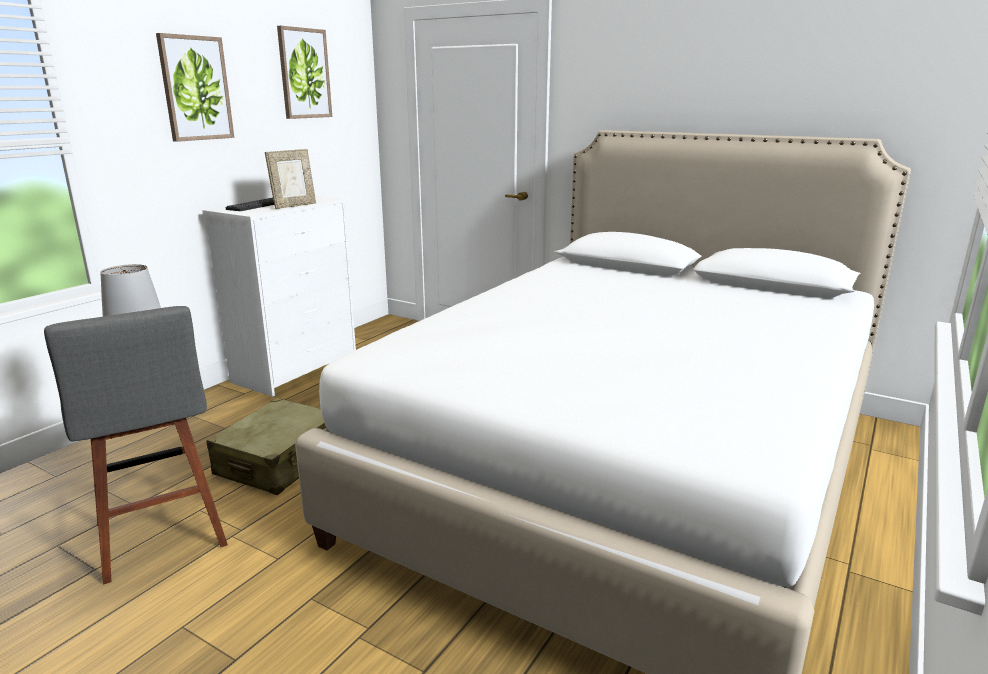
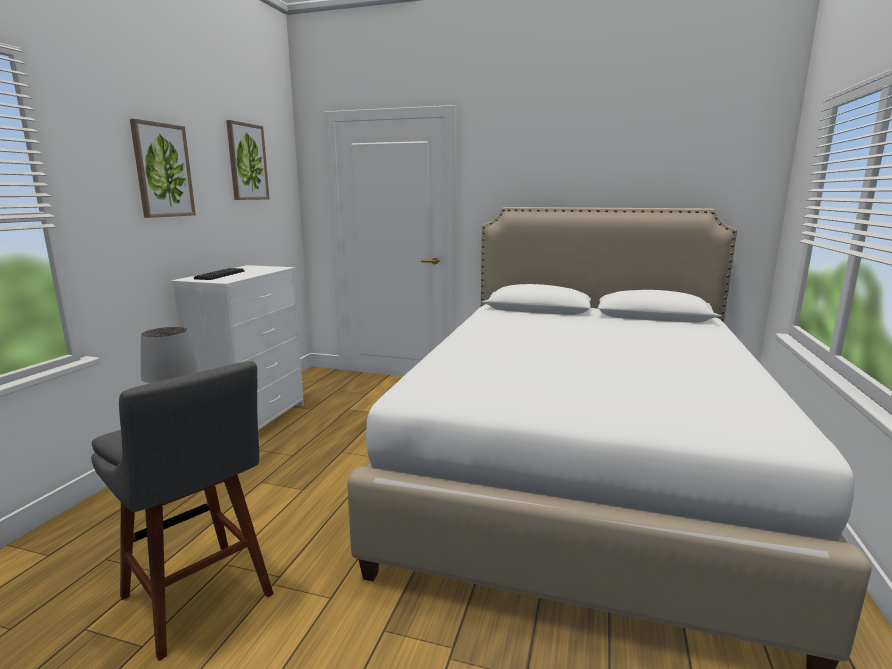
camera: 15 degrees left, 5 degrees down
(279, 461) = (282, 505): beige suitcase -> none
(294, 206) = (255, 274): picture frame -> none

